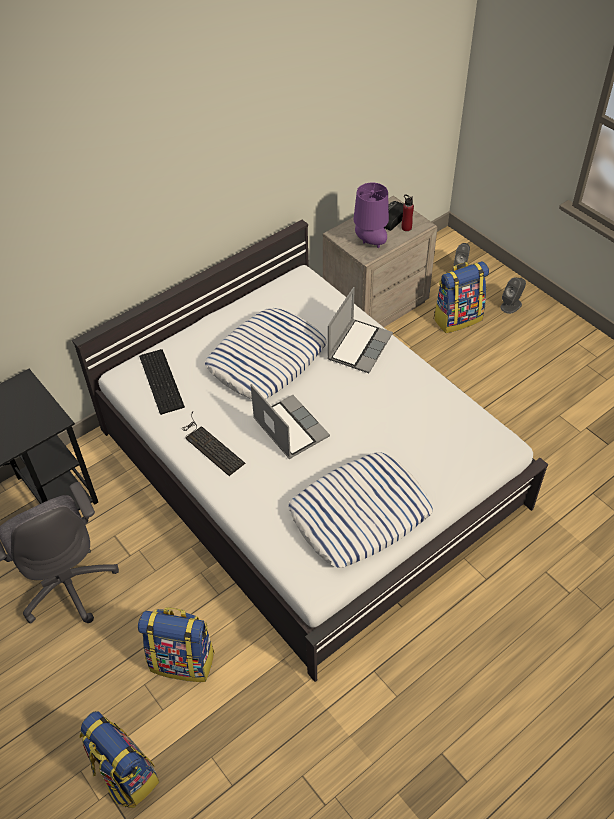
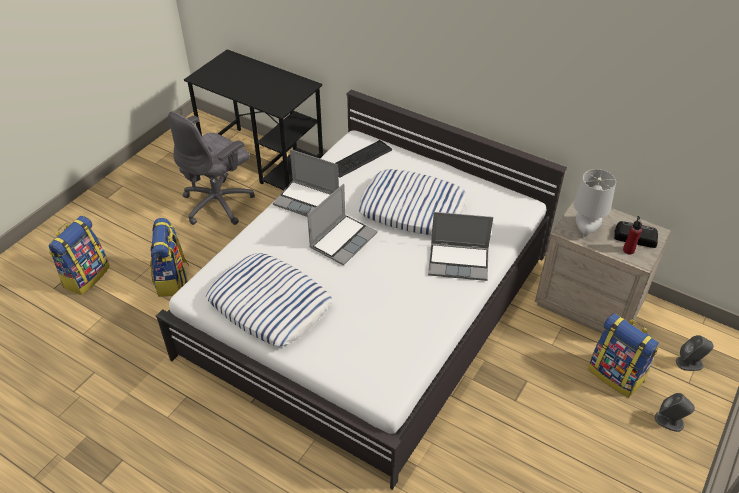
camera: 70 degrees right, 5 degrees down
(210, 445) = (308, 201): keyboard -> laptop
(369, 243) = (585, 229): purple table lamp -> grey table lamp

